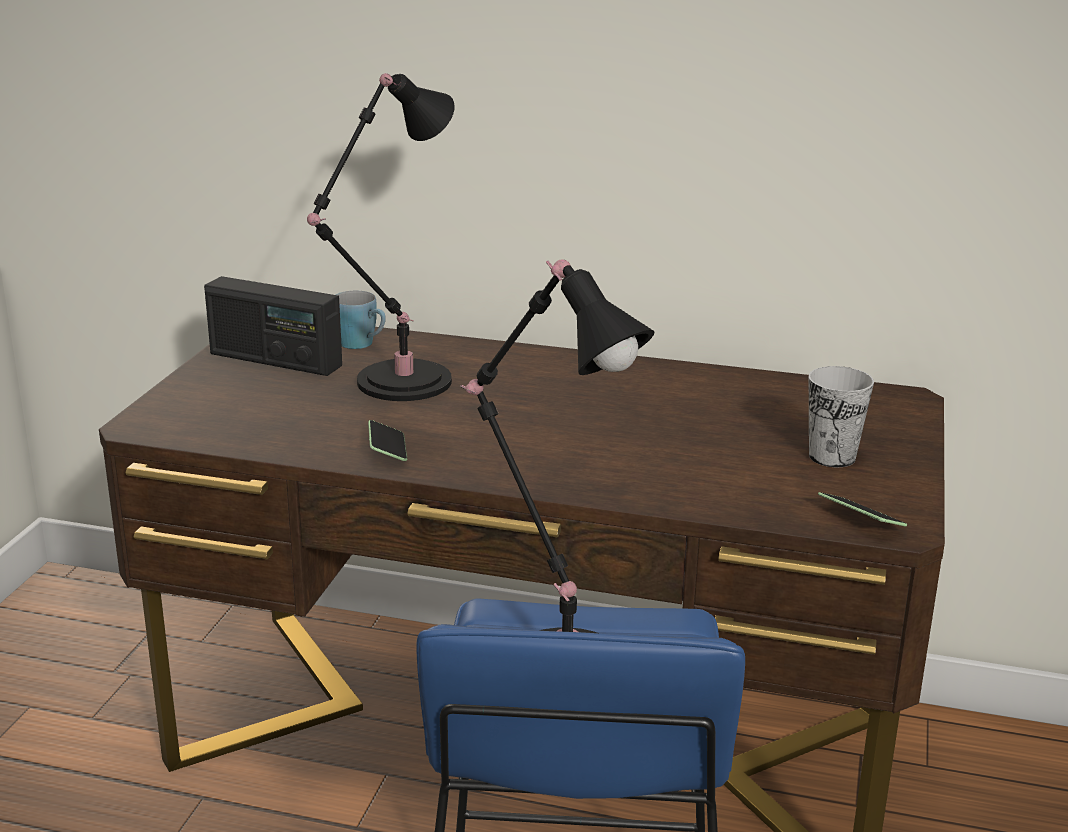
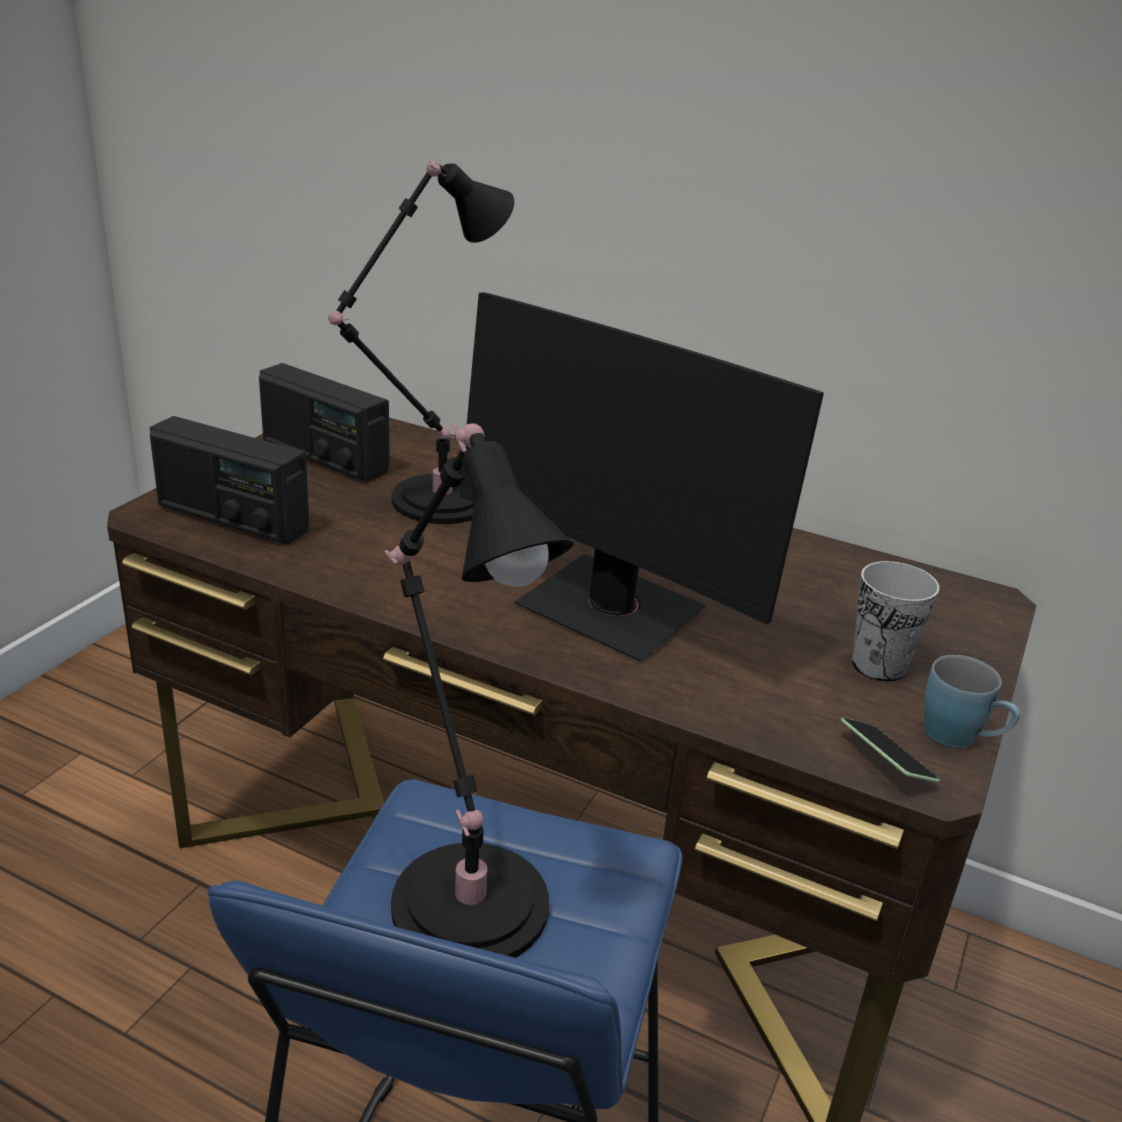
camera: 10 degrees right, 5 degrees up
(219, 419) = (232, 518): none -> radio
(362, 345) = (420, 451): blue mug -> blue mug (961, 739)
(387, 451) = (384, 582): phone -> none
(594, 446) = (610, 610): none -> monitor

